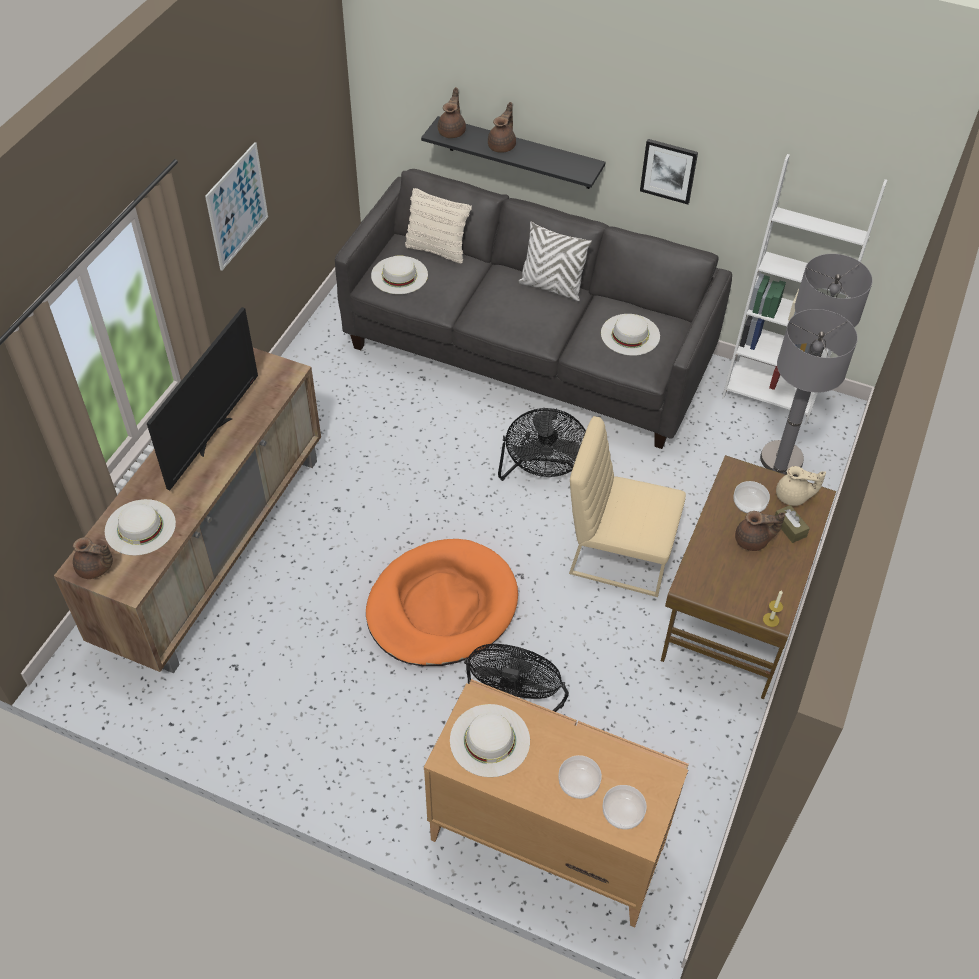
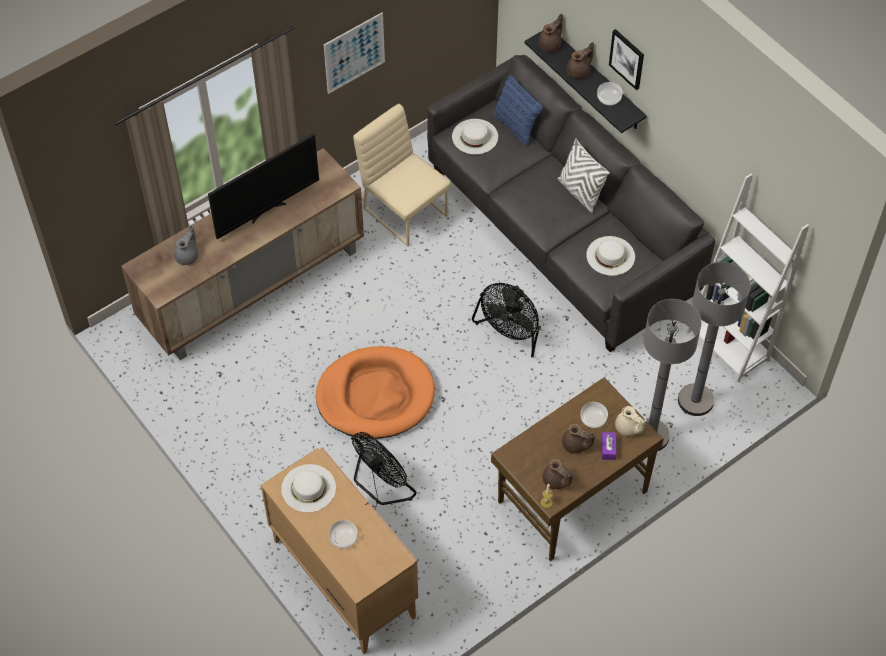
camera: 30 degrees right, 5 degrees up
(95, 569) = (147, 272): brown teapot -> brown teapot (556, 481)
(140, 527) = (188, 256): white hat -> grey teapot
(438, 250) = (516, 127): beige pillow -> blue pillow
(618, 554) = (521, 415): beige chair -> beige chair (404, 210)
(622, 812) = (357, 567): bowl -> bowl (609, 98)
(668, 170) = (684, 143): picture -> picture (627, 59)
(789, 528) = (608, 448): brown tissue box -> purple tissue box

